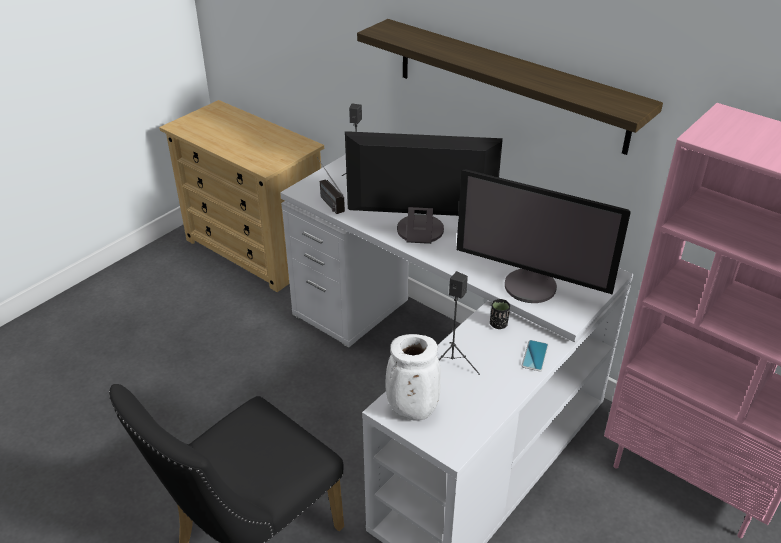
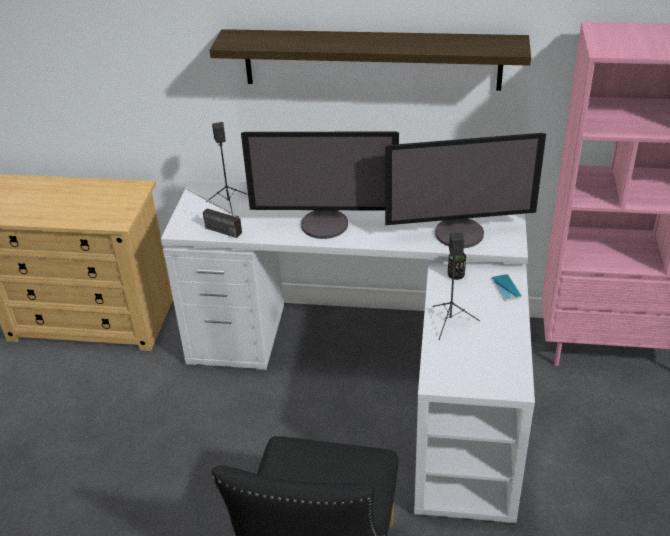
camera: 30 degrees left, 0 degrees up
(411, 411) = (456, 373): white vase -> none
(419, 230) = (325, 223): monitor -> monitor turned 150 degrees counterclockwise

